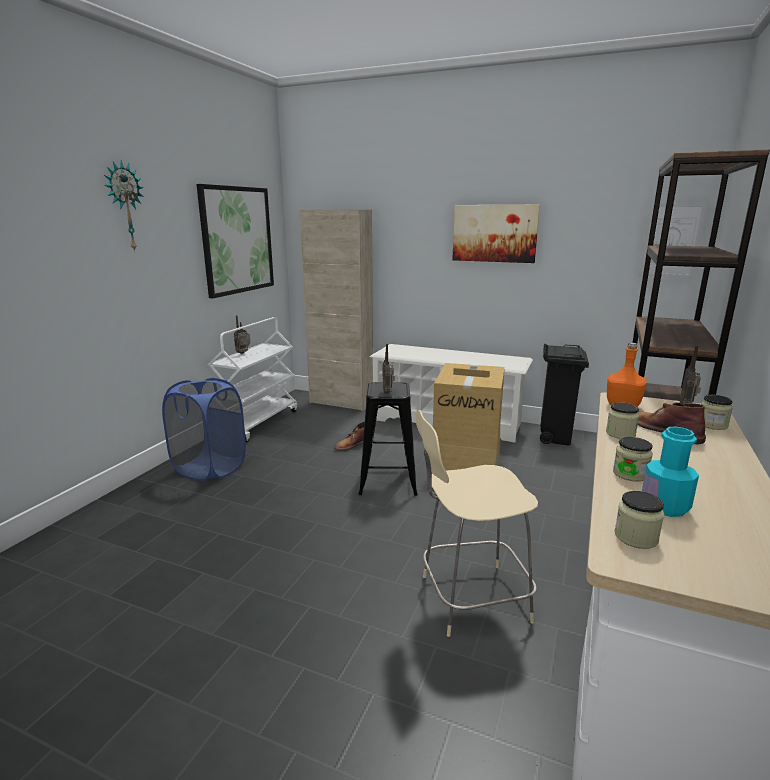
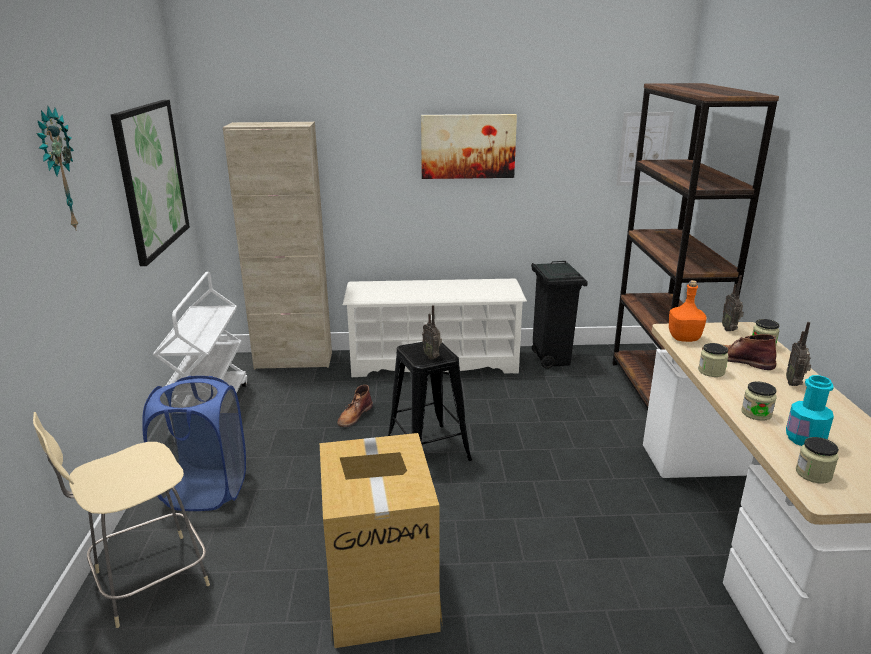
camera: 25 degrees left, 5 degrees up
(244, 353) = (184, 328): radio -> radio (794, 384)
(467, 457) = (486, 401): cardboard box -> cardboard box (382, 589)
(470, 598) = (599, 554): beige chair -> beige chair (147, 580)

